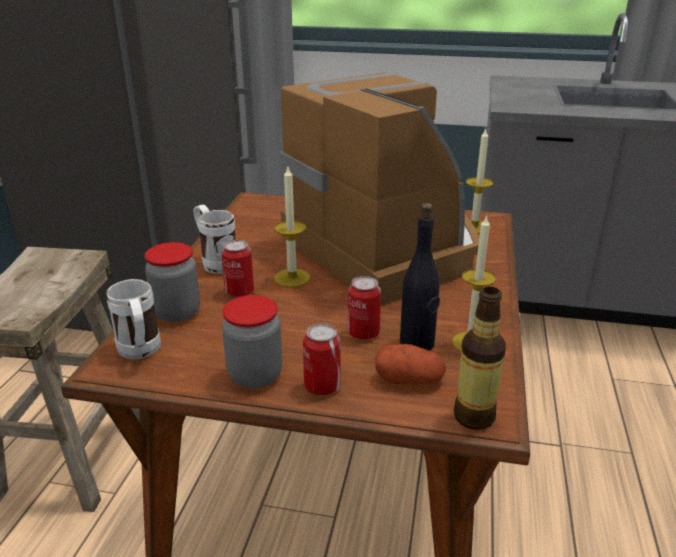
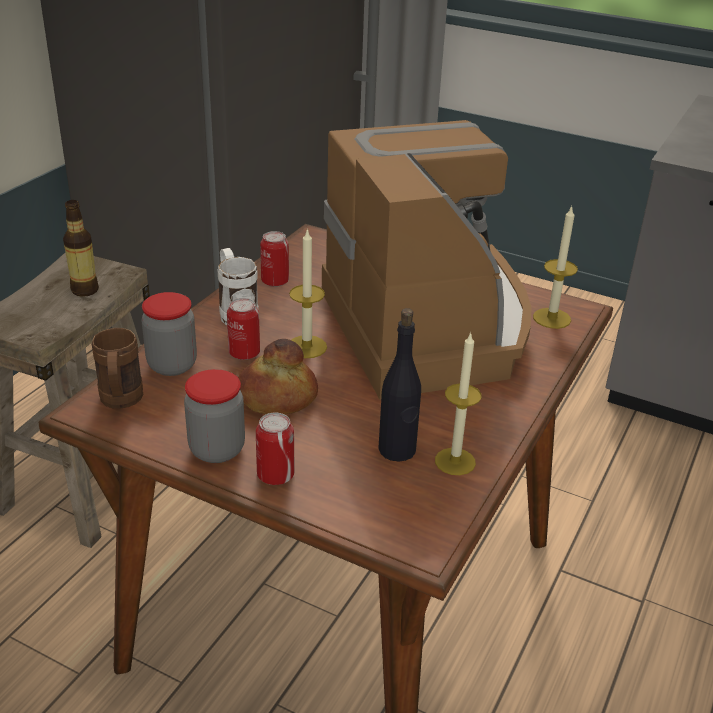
camera: 15 degrees right, 5 degrees up
(141, 353) = (120, 403): white mug -> brown mug
(287, 321) = (276, 397): none -> bread
(363, 333) = (347, 426): can -> can (275, 281)
(409, 379) = (366, 487): potato -> none
(473, 417) = (408, 540): bottle -> bottle (85, 290)

